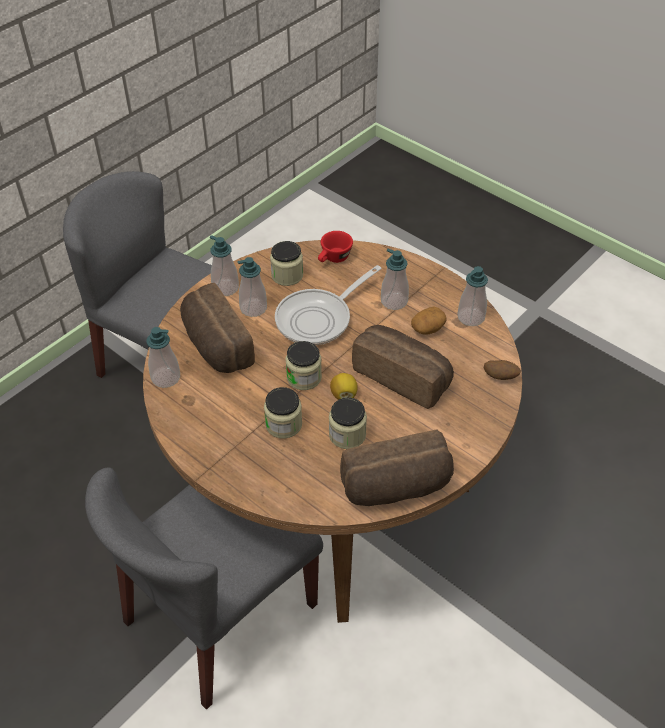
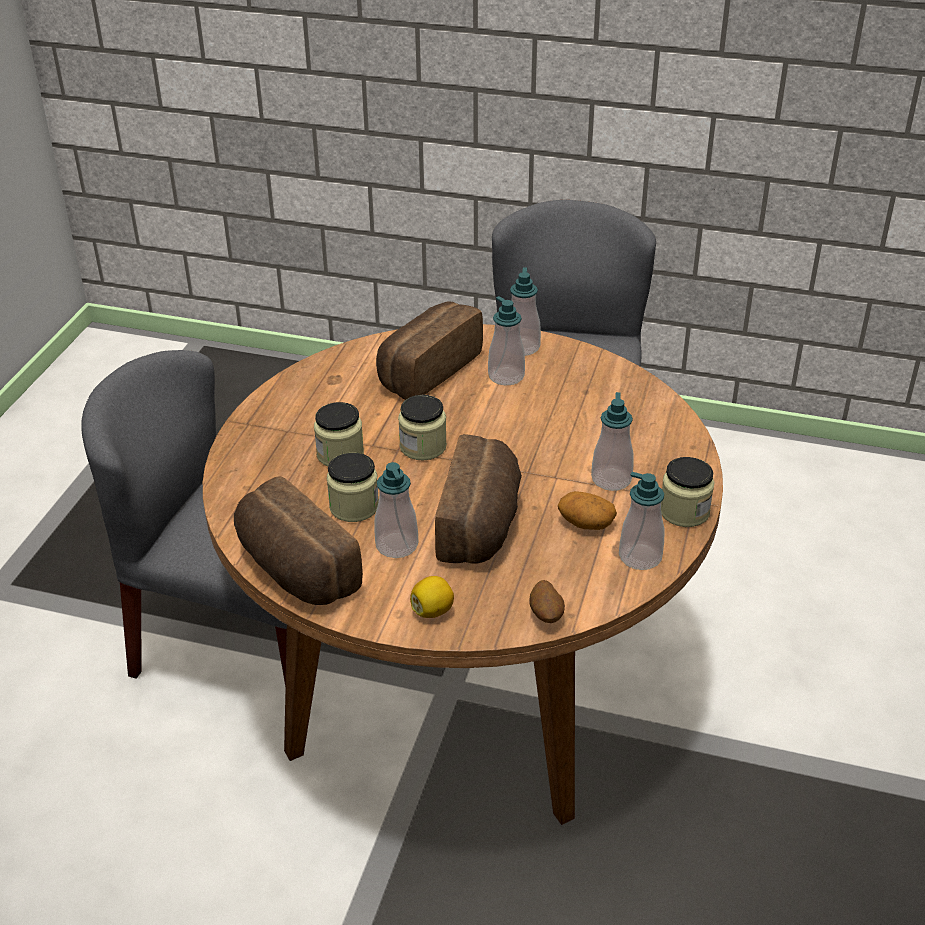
camera: 65 degrees right, 10 degrees down
(166, 378) = (355, 355): soap dispenser -> soap dispenser (397, 545)
(287, 275) = (582, 382): jar -> jar (684, 511)
(318, 319) = (528, 428): frying pan -> none
(333, 259) = (644, 408): red cup -> none
(344, 395) = (416, 485): lemon -> lemon (433, 610)

